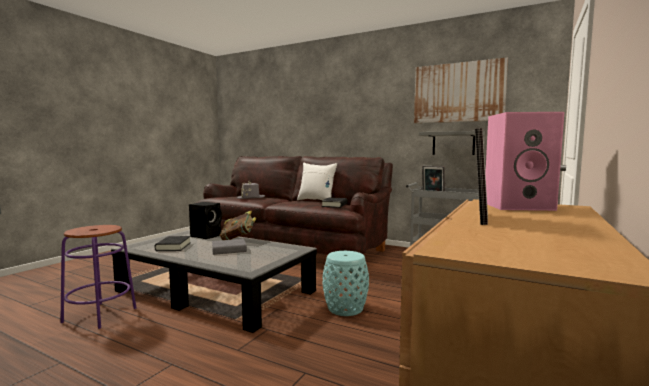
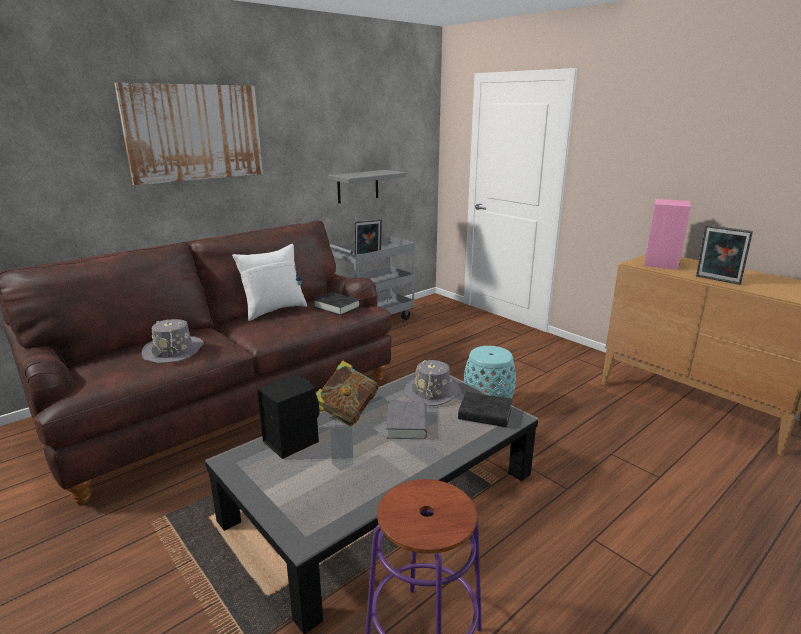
camera: 70 degrees left, 15 degrees up
(173, 247) = (349, 477): black book -> black book (485, 414)
(275, 251) = (433, 392): none -> grey hat
(458, 92) = (358, 121): picture -> picture (195, 133)

